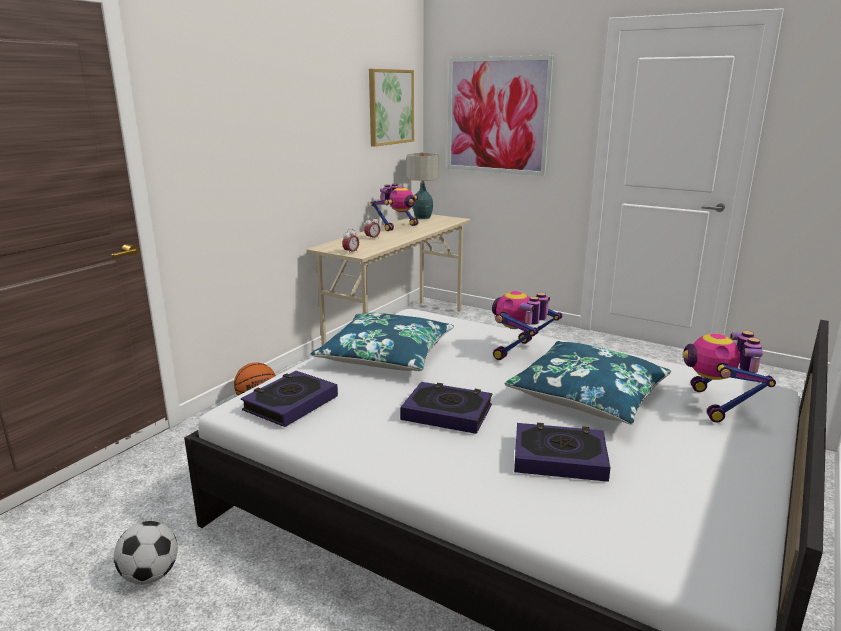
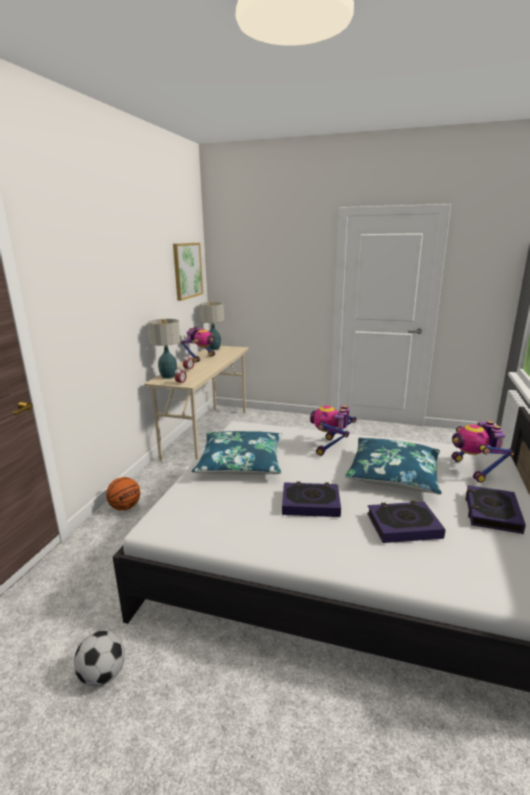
camera: 15 degrees left, 0 degrees up
(290, 403) = (193, 515): book -> book (491, 513)
(341, 244) = (168, 376): none -> table lamp
(497, 115) = (263, 274): picture -> none

